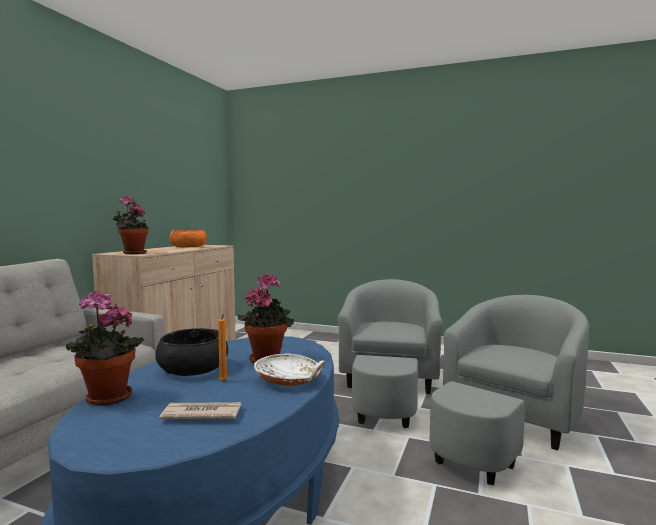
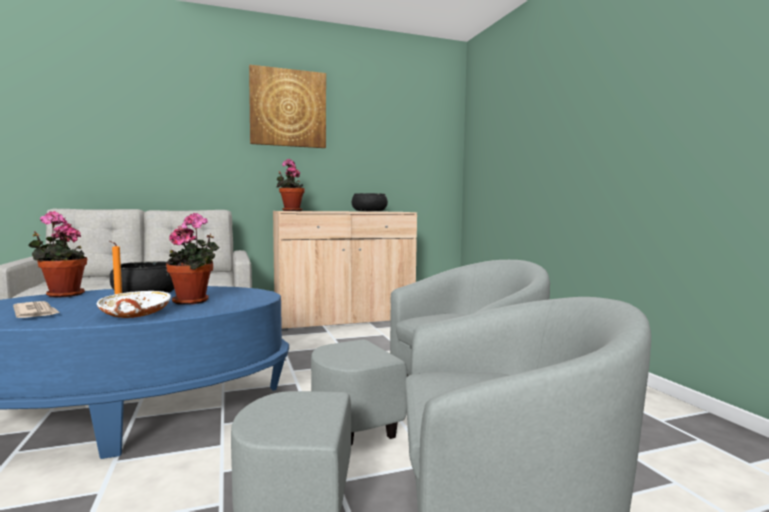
camera: 50 degrees right, 0 degrees up
(99, 135) = (288, 108): none -> picture
(188, 247) = (369, 211): orange bowl -> black bowl

